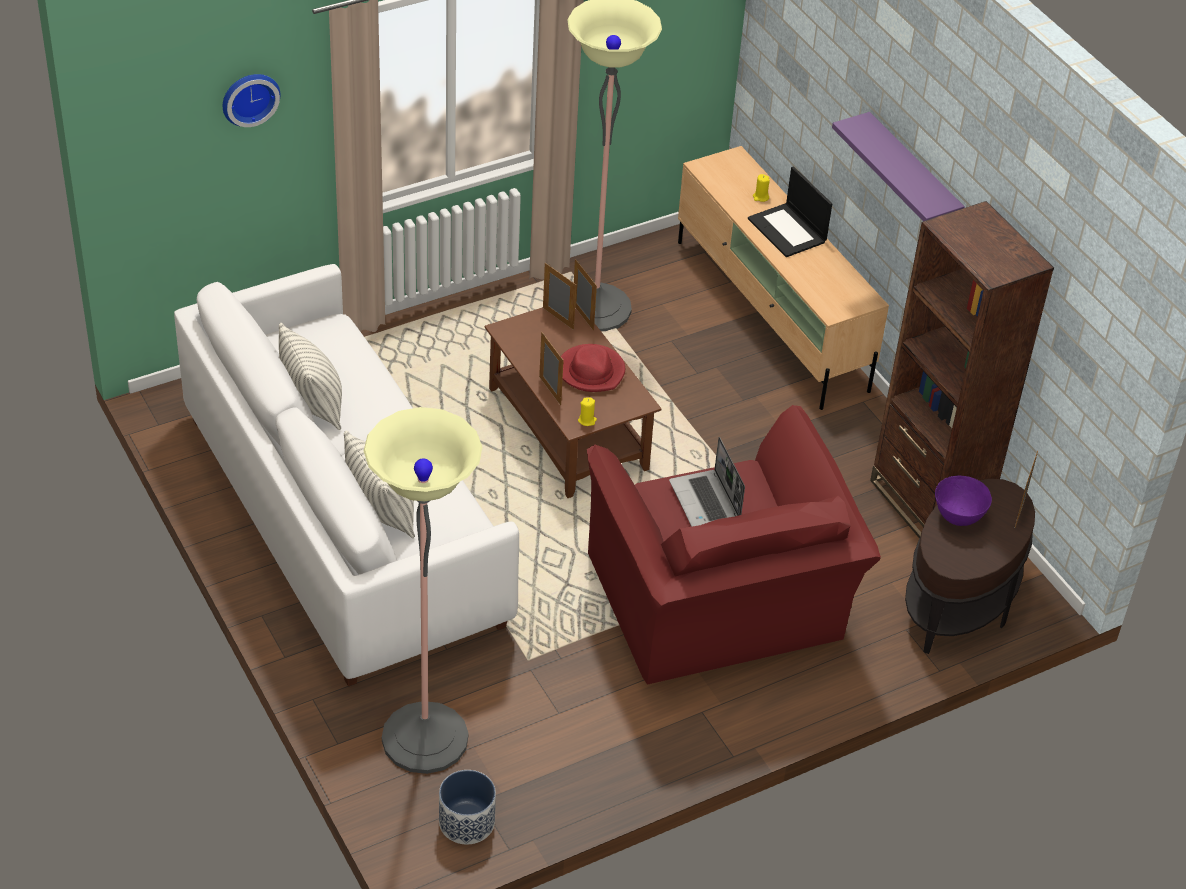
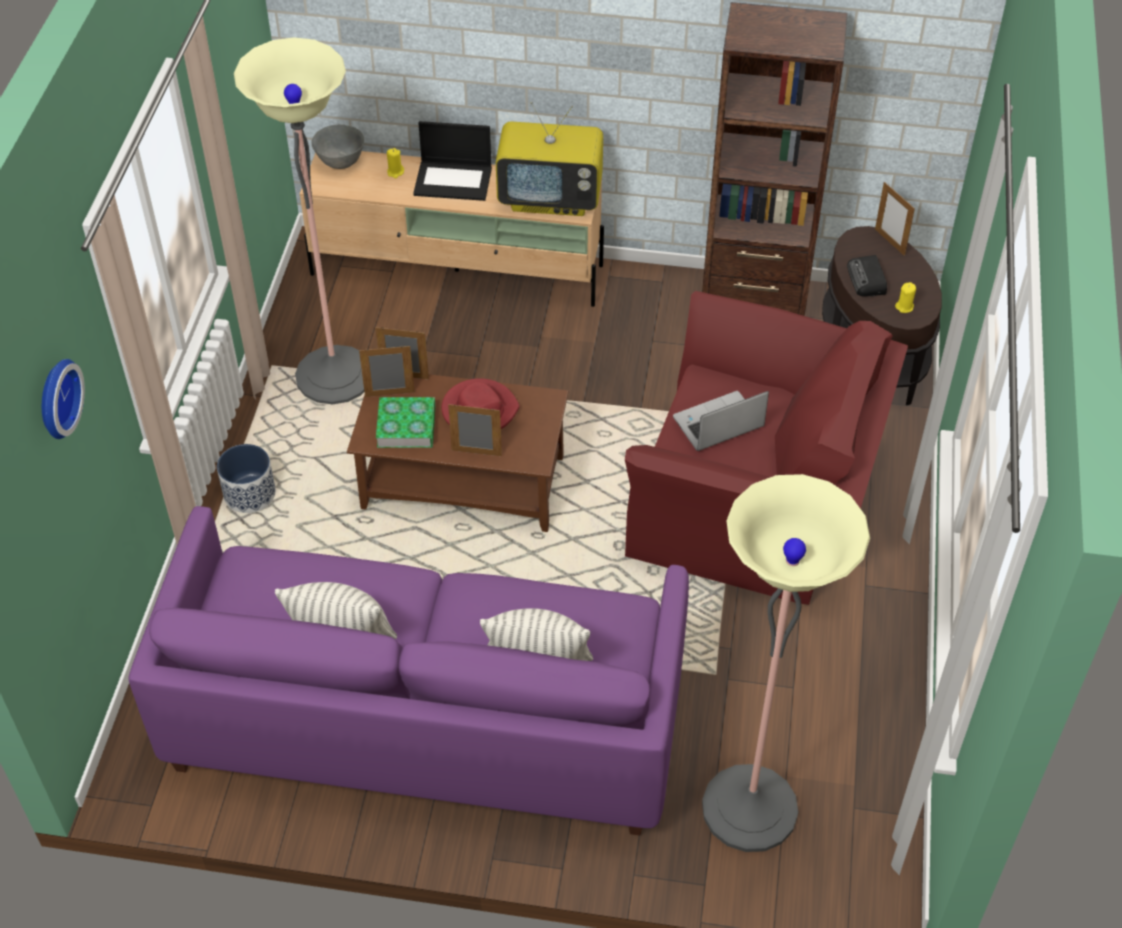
camera: 50 degrees left, 5 degrees up
(343, 520) = (425, 719): white sofa -> purple sofa
(466, 822) = (871, 833): planter -> planter (249, 494)
(536, 343) = (406, 427): none -> book
(587, 420) = (538, 448): yellow candle -> yellow candle (904, 307)
(706, 502) = (717, 424): laptop -> laptop turned 135 degrees clockwise
(738, 165) = (340, 162): none -> grey bowl
(830, 290) = (551, 198): none -> television
(912, 176) = (599, 39): purple shelf -> none
(958, 517) = (867, 280): purple bowl -> radio

